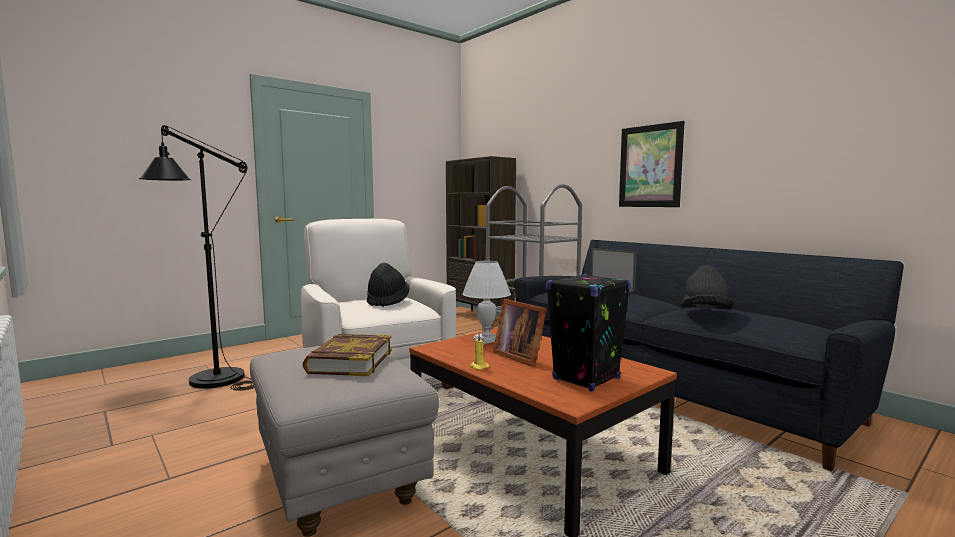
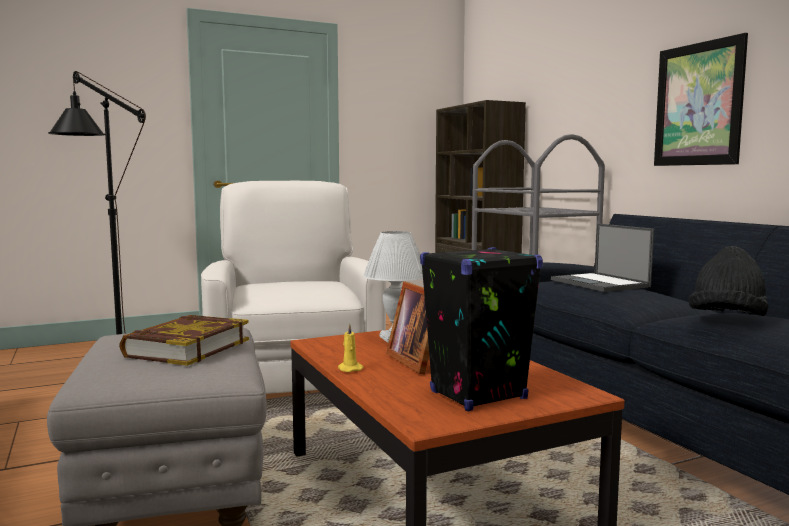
camera: 15 degrees right, 0 degrees up
(387, 302) = (305, 285): black hat -> none

